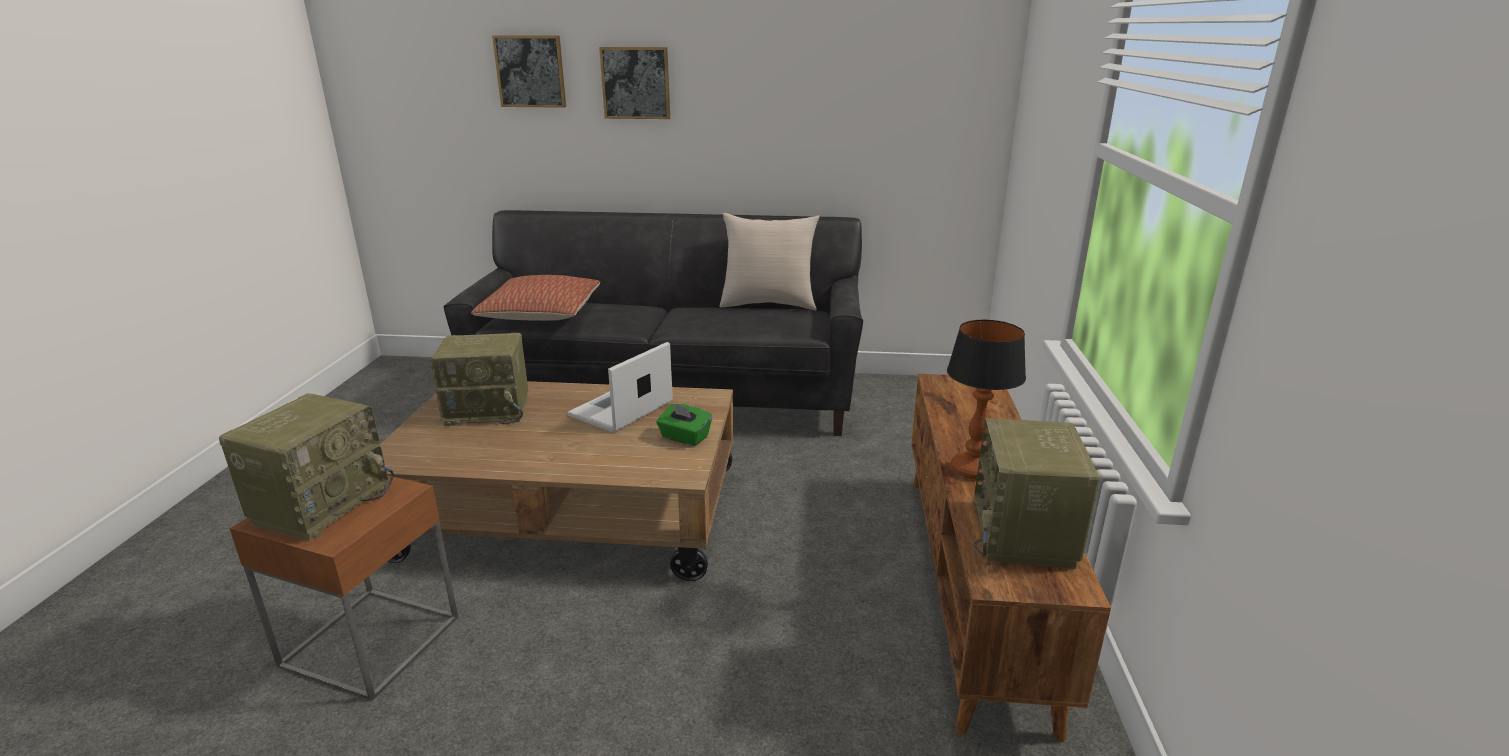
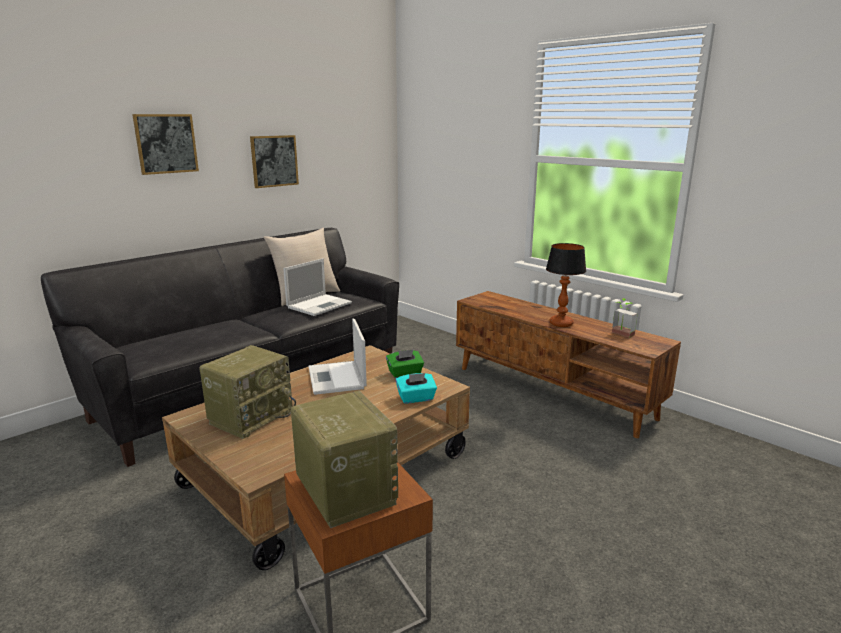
camera: 50 degrees left, 5 degrees down
(530, 71) = (63, 137): picture -> picture (274, 161)
(541, 314) = (169, 347): pillow -> none
(627, 470) = (416, 398): none -> turquoise tissue box
(743, 318) = (320, 305): none -> laptop
(1024, 534) = (621, 334): radio -> potted plant

